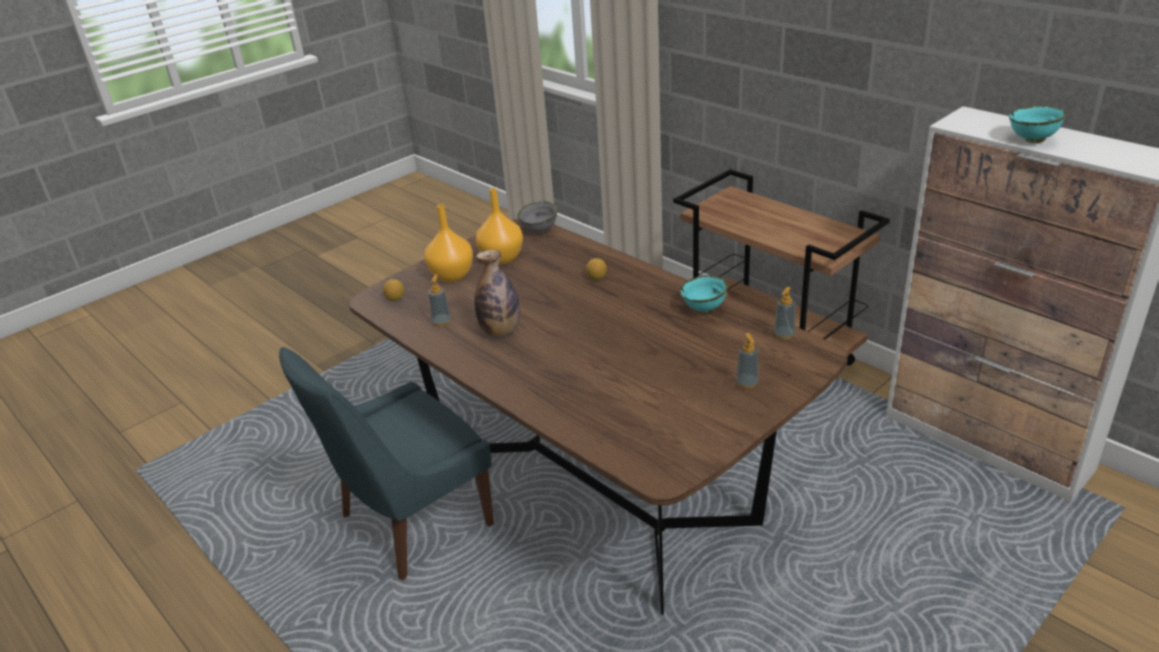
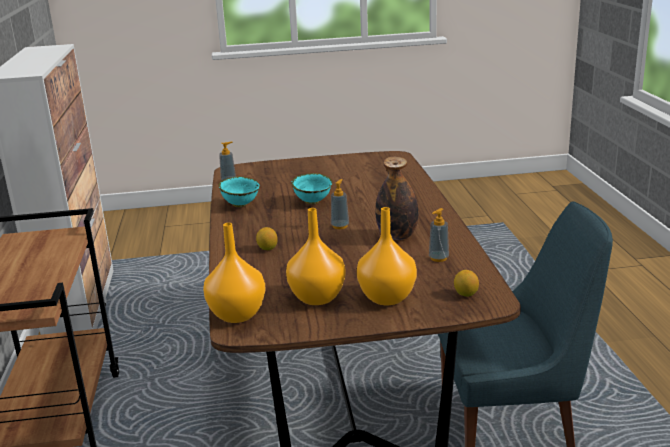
camera: 145 degrees left, 10 degrees down
(540, 231) = (236, 314): grey bowl -> orange vase
(747, 383) = (293, 170): soap dispenser -> soap dispenser (340, 226)
(1032, 140) = (41, 61): turquoise bowl -> turquoise bowl (313, 202)

